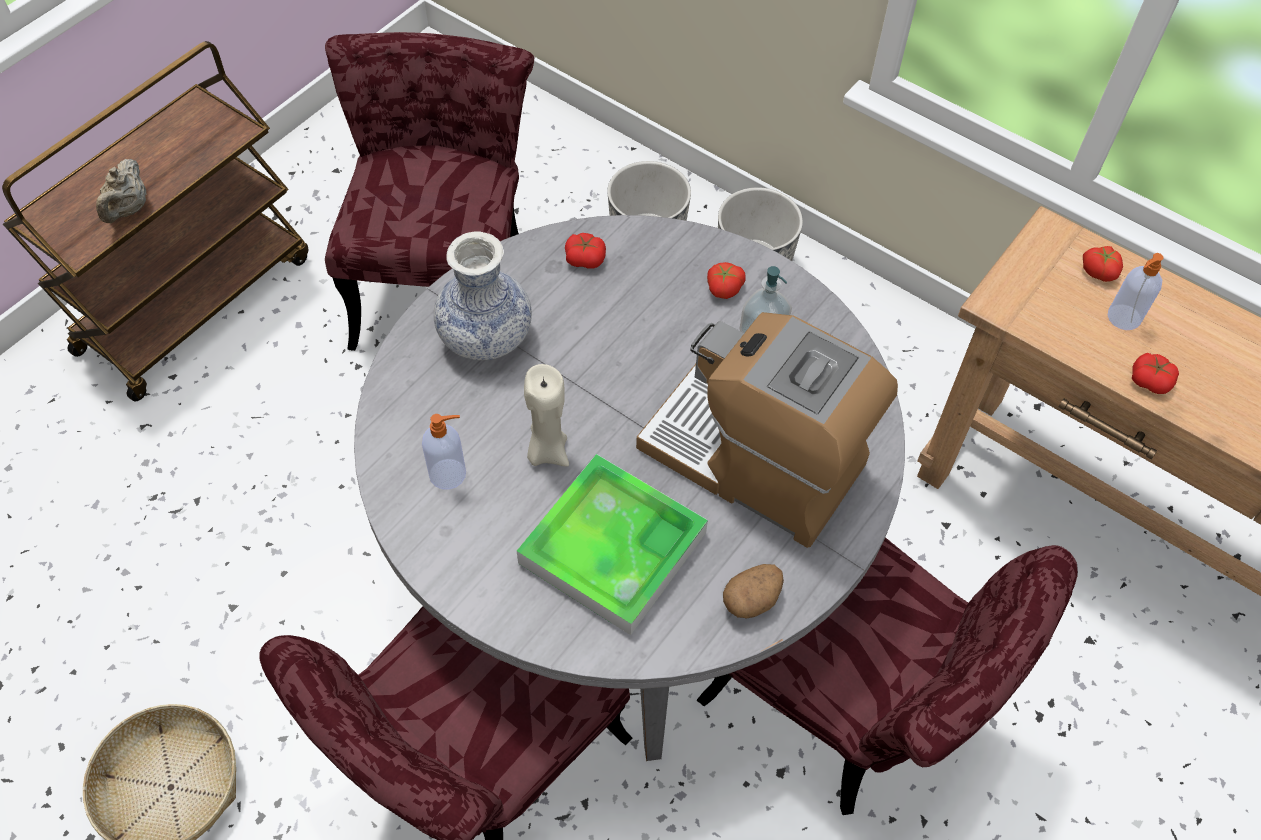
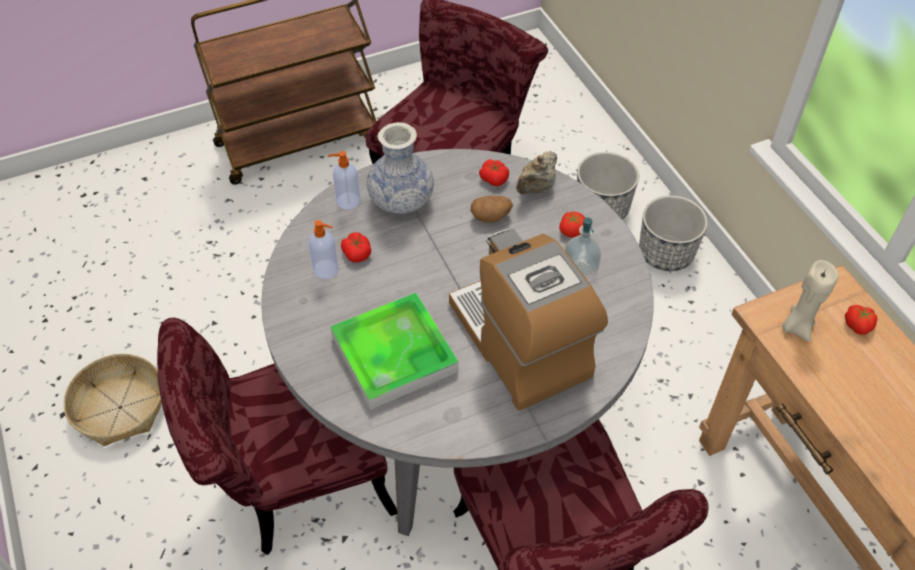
camera: 30 degrees right, 5 degrees down
(129, 209) = (263, 60): beige teapot -> beige teapot (536, 188)
(547, 450) = (393, 281): beige candle -> beige candle (796, 327)
(752, 599) = (460, 424): potato -> potato (491, 217)
(1123, 318) = (854, 363): soap dispenser -> soap dispenser (347, 201)
(1150, 380) = (847, 413): tomato -> tomato (357, 253)

